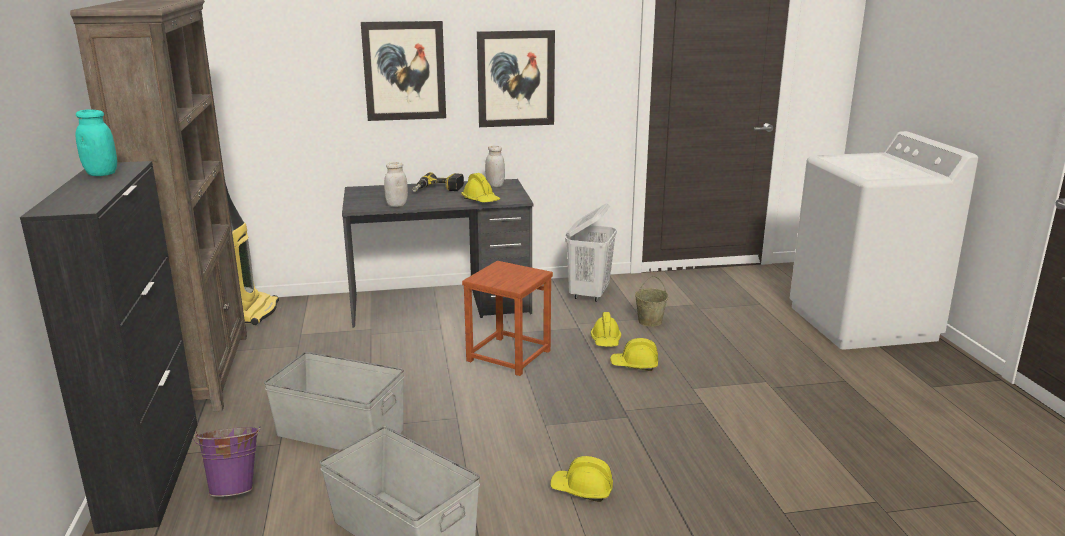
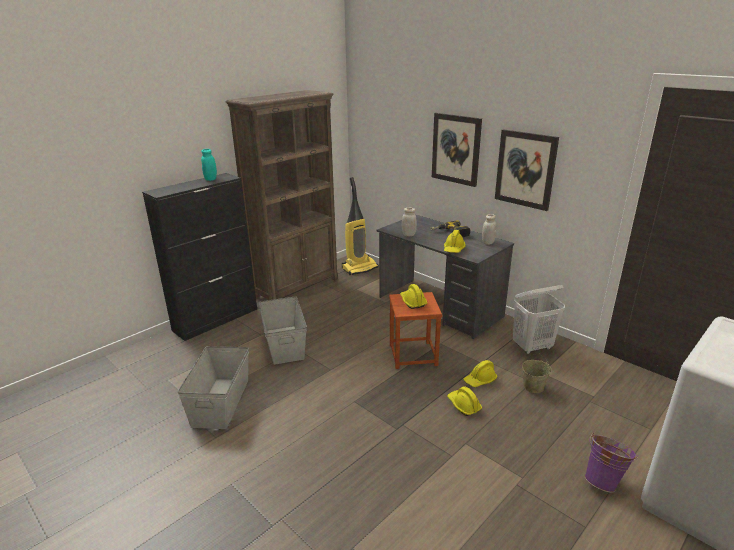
camera: 55 degrees right, 5 degrees up
(235, 488) = (221, 342): purple bucket -> purple bucket (604, 481)
(582, 489) = (303, 443): yellow hard hat -> yellow hard hat (412, 302)

